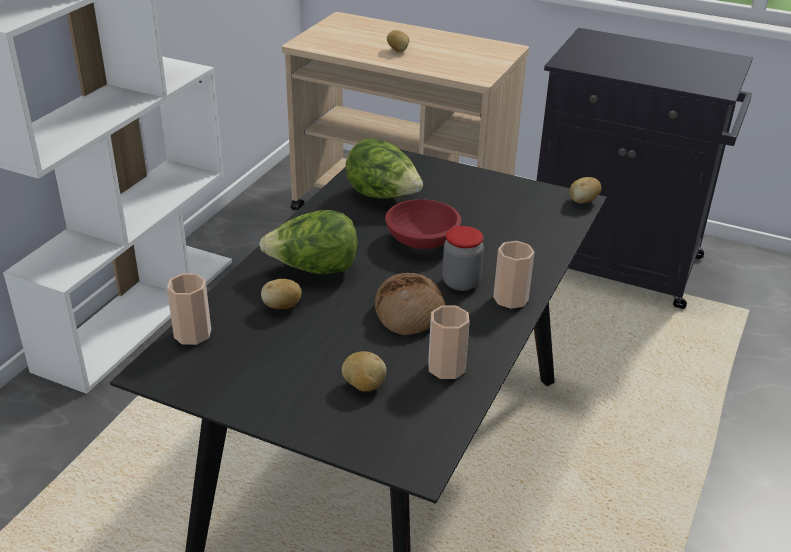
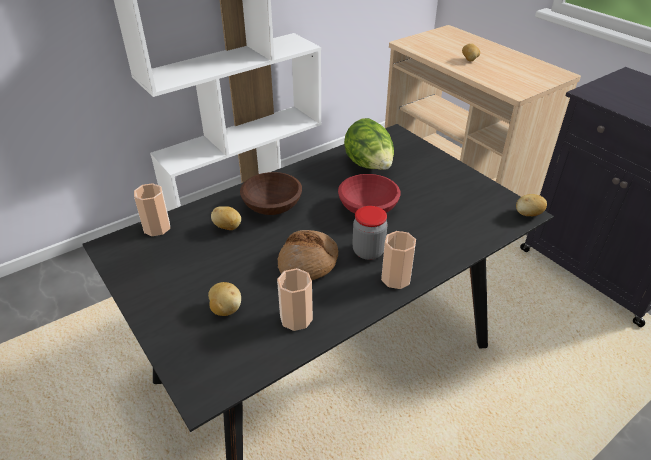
camera: 30 degrees right, 5 degrees up
(313, 270) = (272, 207): lettuce -> brown bowl

